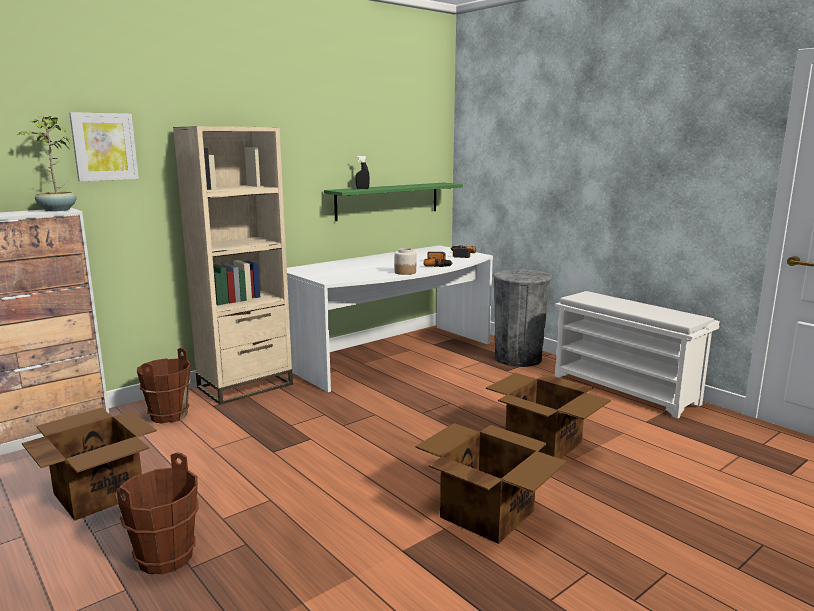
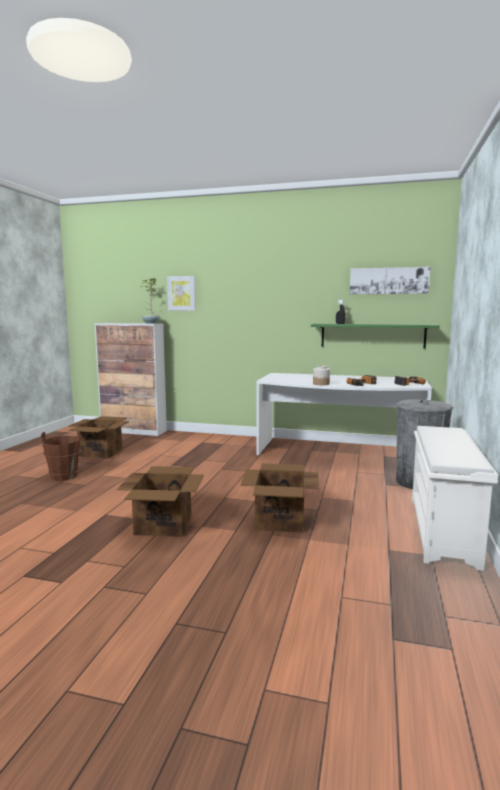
camera: 55 degrees right, 5 degrees down
(168, 416) = (180, 440): brown bucket -> none
(245, 386) = (233, 440): beige bookcase -> none
(400, 130) = (389, 281): none -> picture

